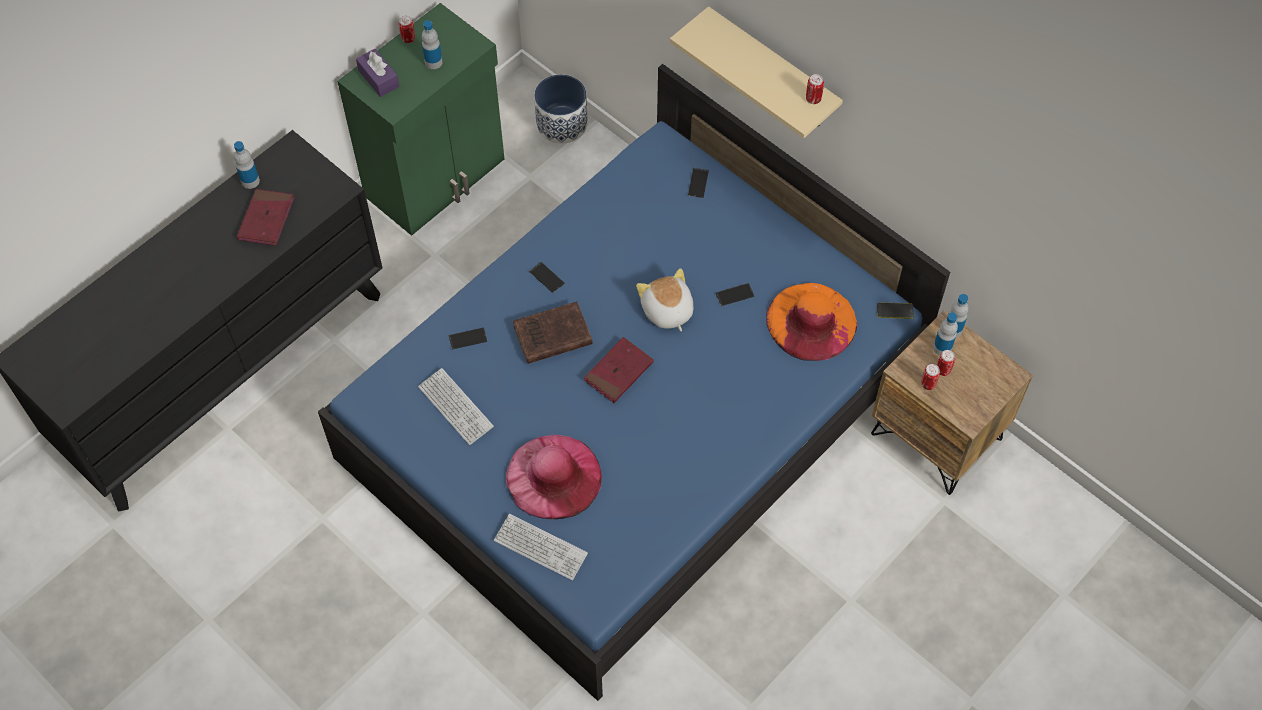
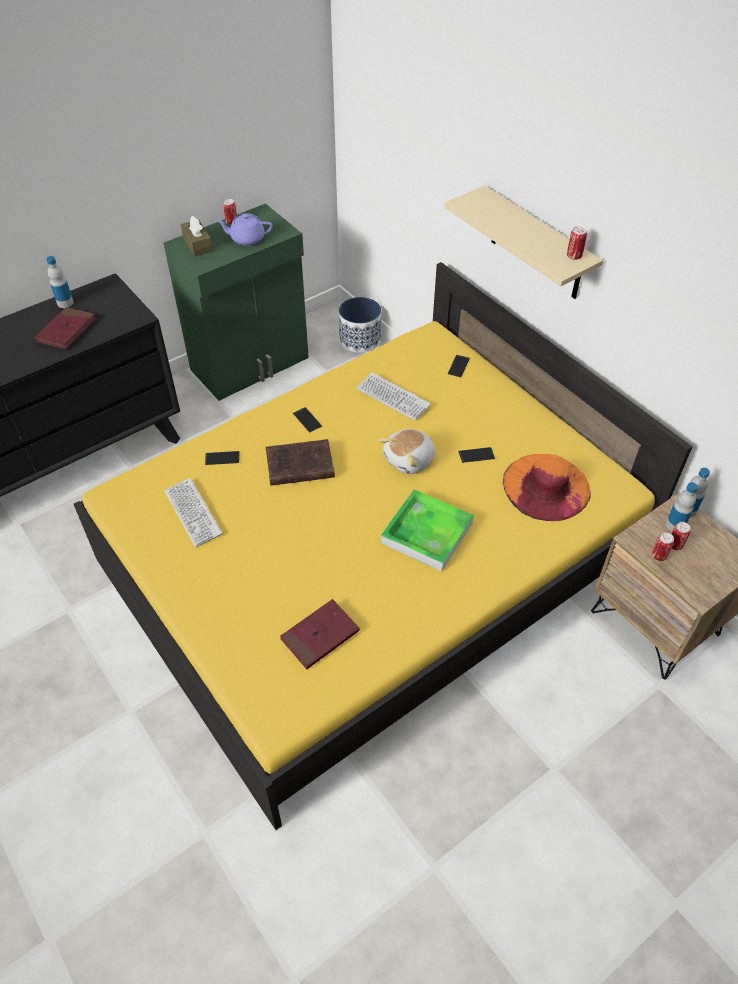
camera: 10 degrees right, 10 degrees down
(378, 78) = (197, 244): purple tissue box -> brown tissue box
(433, 62) = (246, 239): bottle -> purple teapot
(540, 547) = (235, 653): keyboard -> keyboard (393, 397)
(553, 476) = (267, 588): pink hat -> none
(618, 372) = (353, 504): red book -> red book (320, 636)
(631, 414) = (369, 561): blue bed -> yellow bed
(667, 311) = (410, 460): plush toy -> plush toy turned 120 degrees counterclockwise
(699, 393) = (427, 533): none -> tray
(895, 311) = (629, 488): phone -> none

